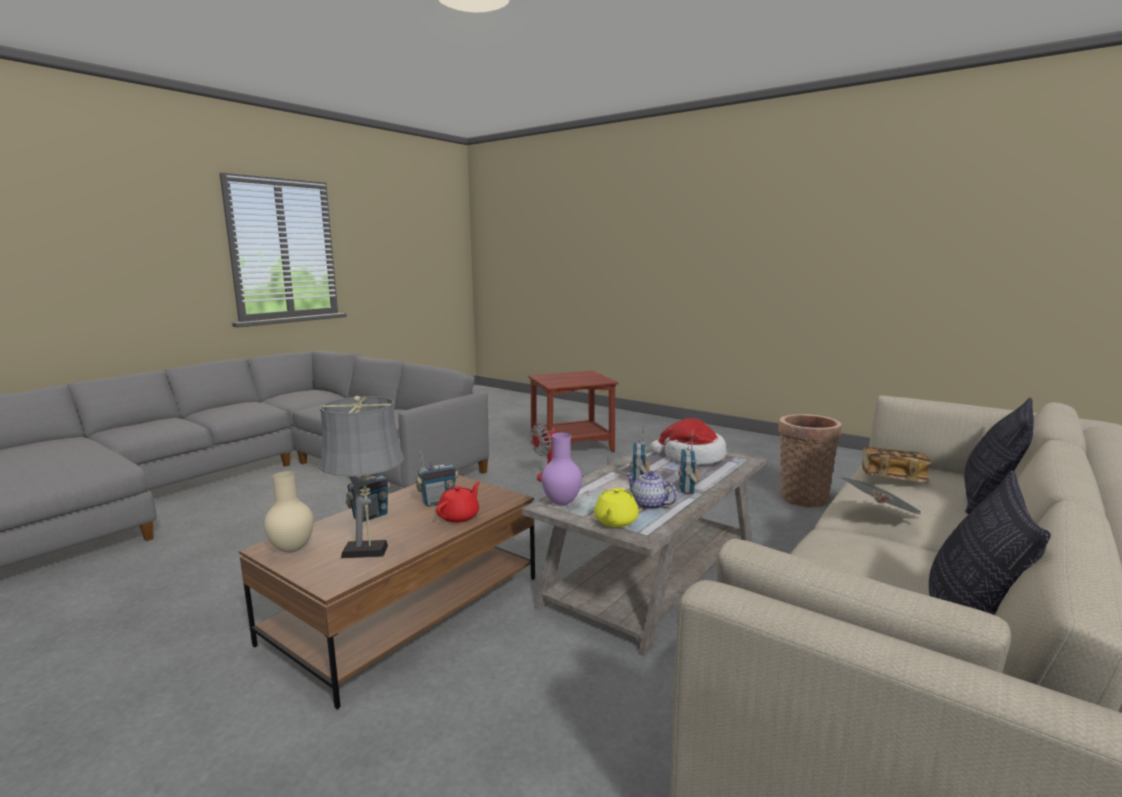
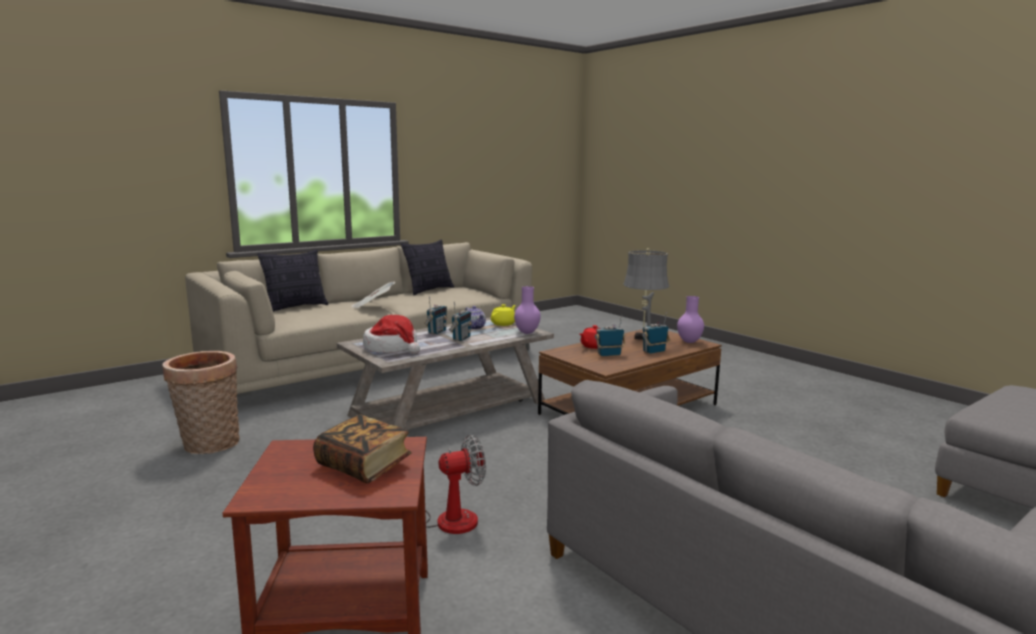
camera: 165 degrees left, 0 degrees up
(291, 550) = (689, 342): beige vase -> purple vase
(893, 478) = (310, 316): book -> book (364, 465)

